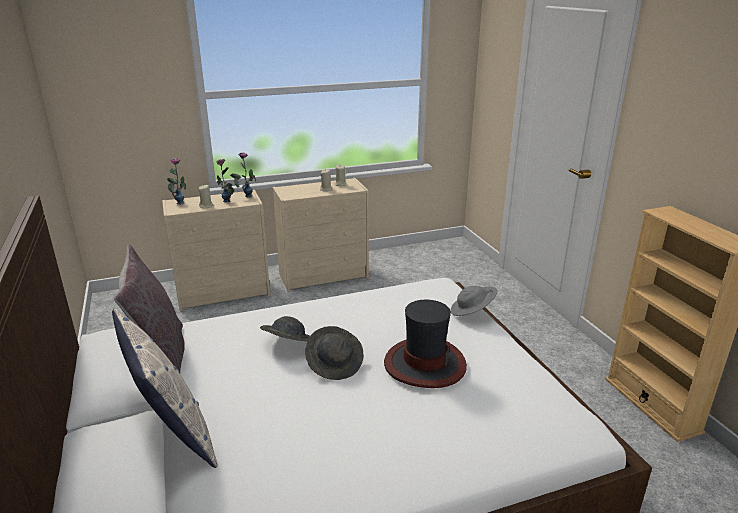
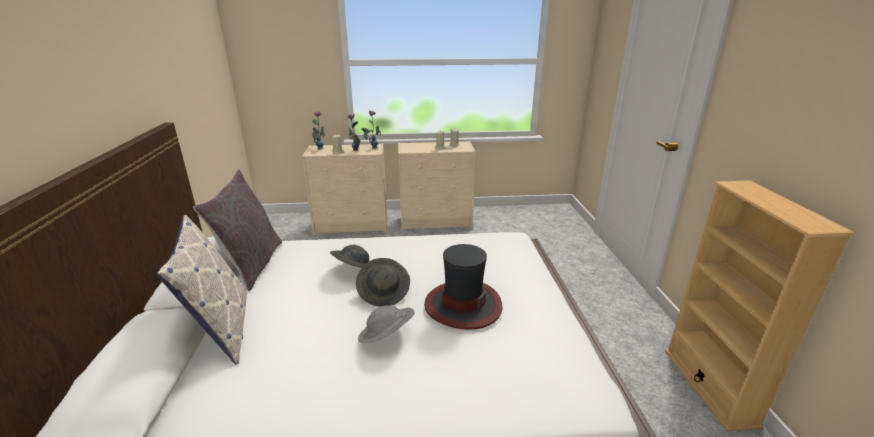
camera: 15 degrees right, 0 degrees up
(472, 312) = (531, 265): grey hat -> grey hat (386, 337)

